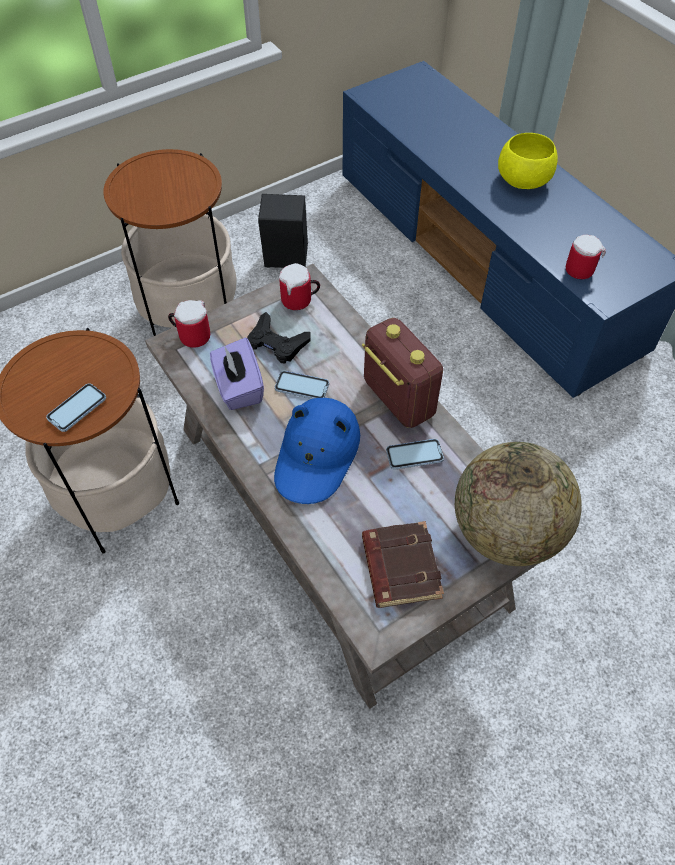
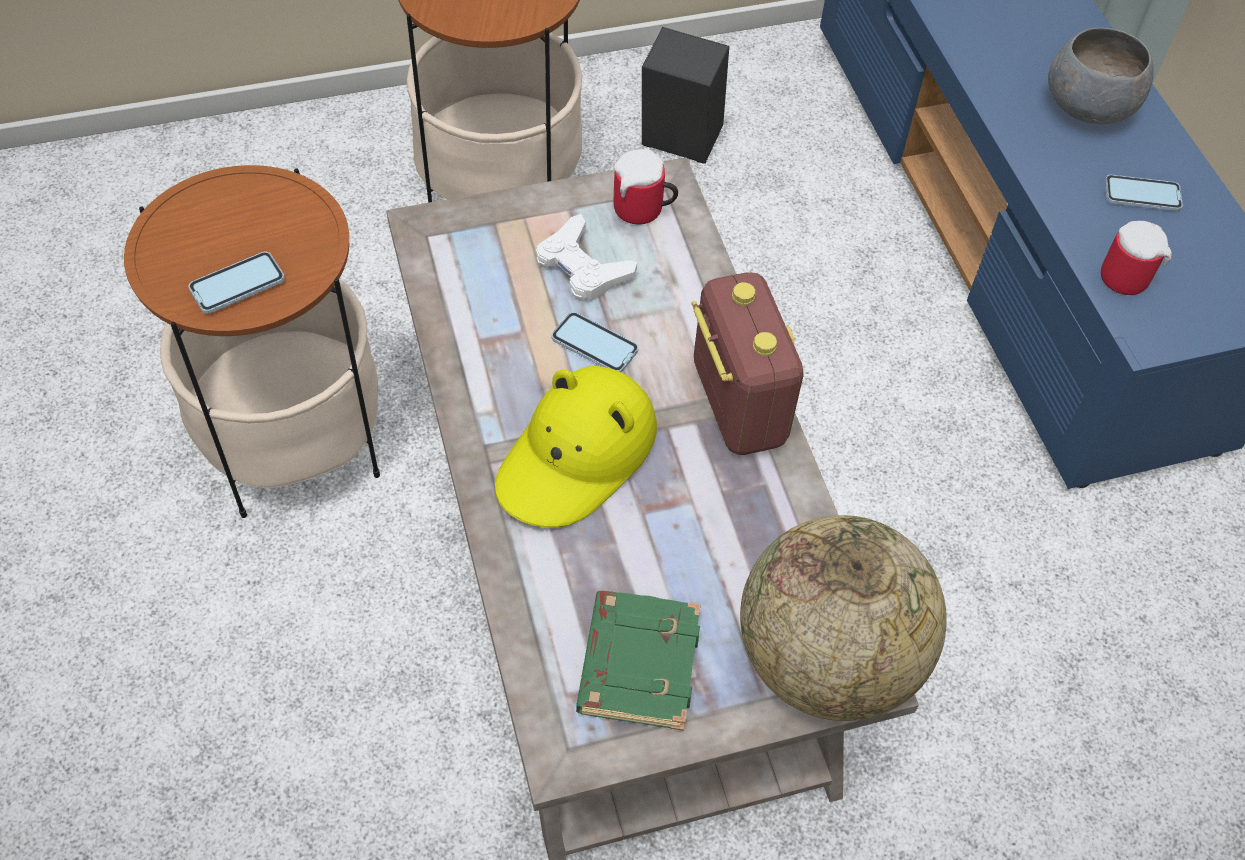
camera: 15 degrees right, 0 degrees up
(191, 334) = (458, 220): mug -> none
(238, 388) = (498, 320): purple tissue box -> none
(277, 343) = (582, 267): black game controller -> white game controller
(317, 455) = (577, 456): blue hat -> yellow hat
(399, 567) = (637, 662): brown book -> green book
(414, 455) = (728, 499): phone -> phone (1142, 195)
(523, 180) = (1088, 105): yellow bowl -> grey bowl

